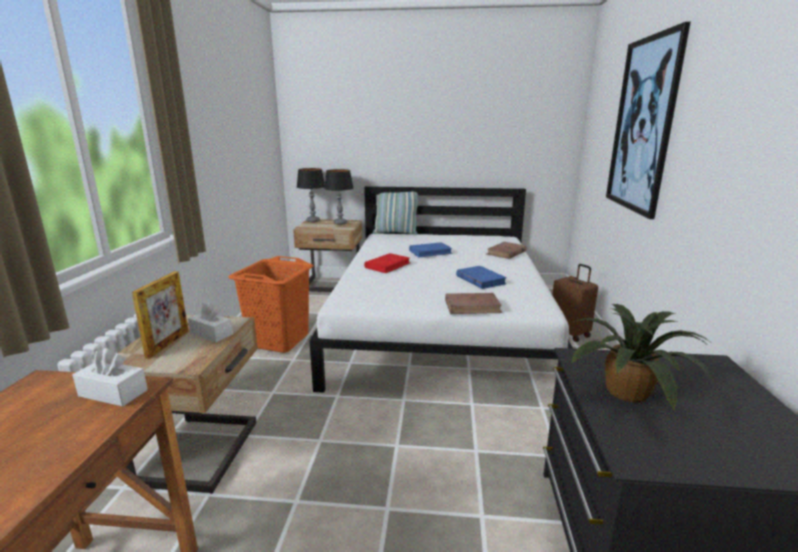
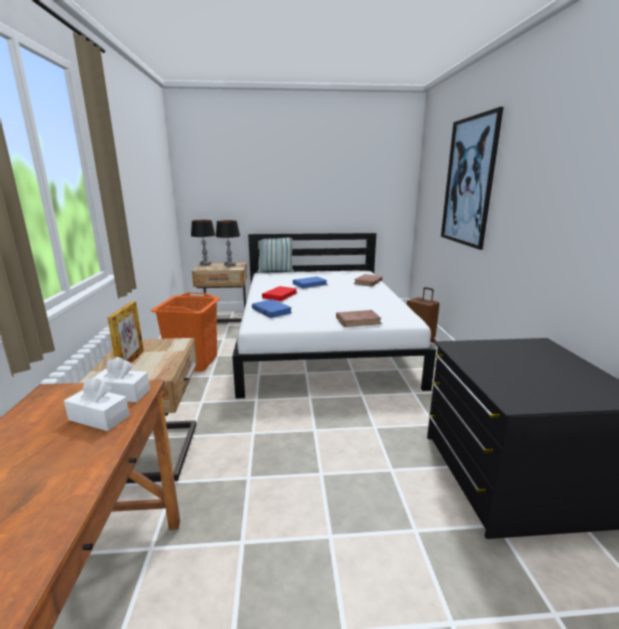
camera: 10 degrees left, 0 degrees up
(211, 334) = (165, 351): white tissue box -> white tissue box (99, 418)
(480, 280) = (356, 302): blue book -> blue book (271, 311)
(630, 394) = (496, 365): potted plant -> none

